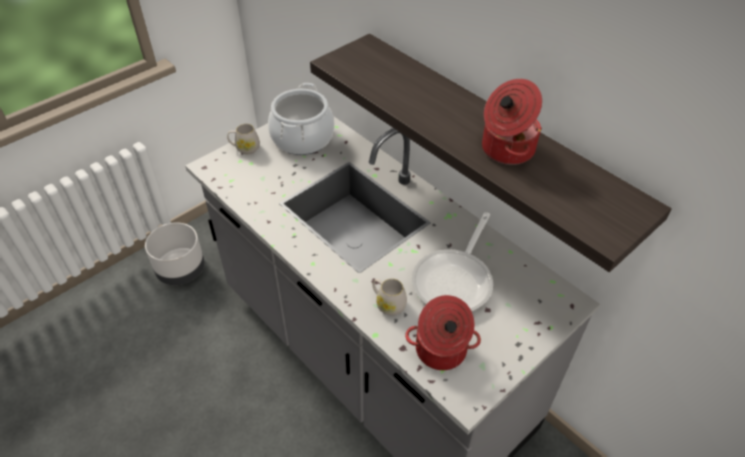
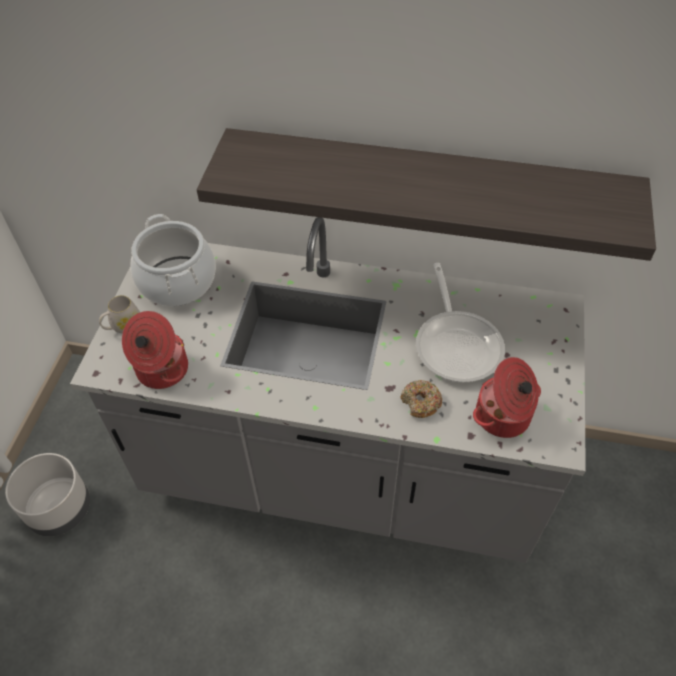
camera: 35 degrees left, 5 degrees up
(388, 304) = (420, 403): white mug -> donut
(506, 149) = (478, 190): cooking pot -> cooking pot (161, 370)

